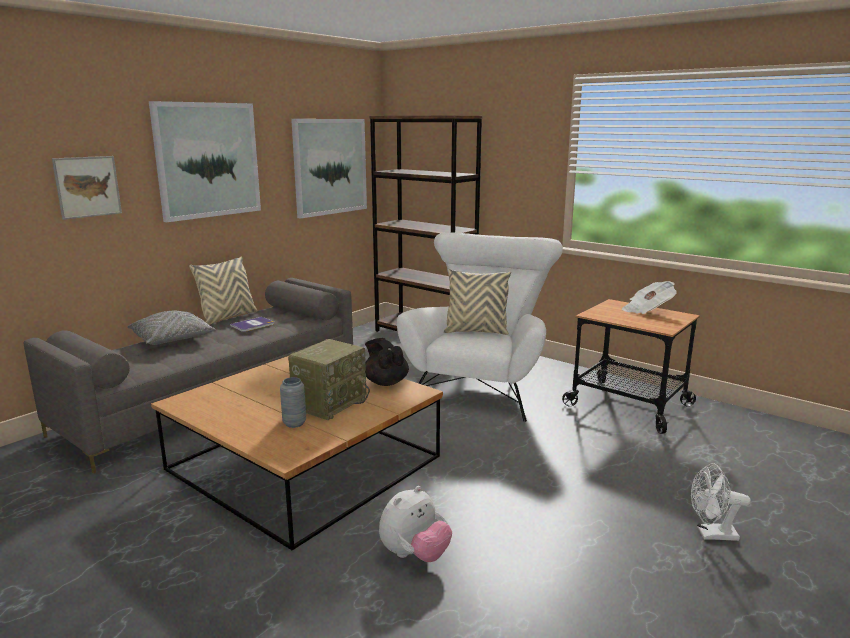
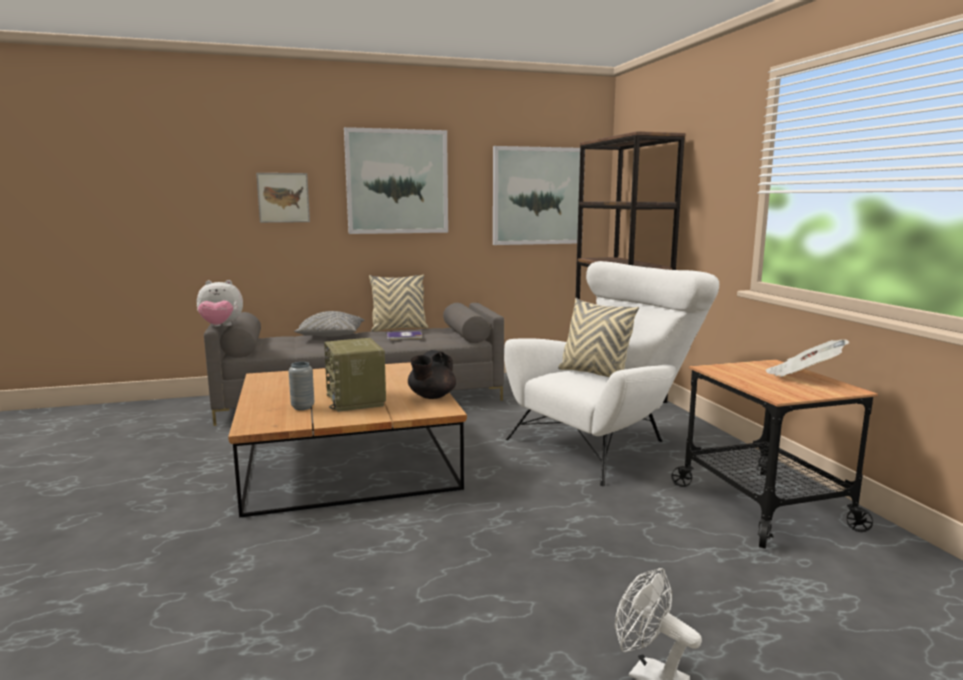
camera: 35 degrees right, 5 degrees down
(330, 403) = (356, 400): radio -> radio turned 90 degrees clockwise
(385, 382) = (431, 396): black teapot -> black teapot turned 150 degrees counterclockwise
(415, 555) = (313, 557): plush toy -> plush toy (220, 327)

